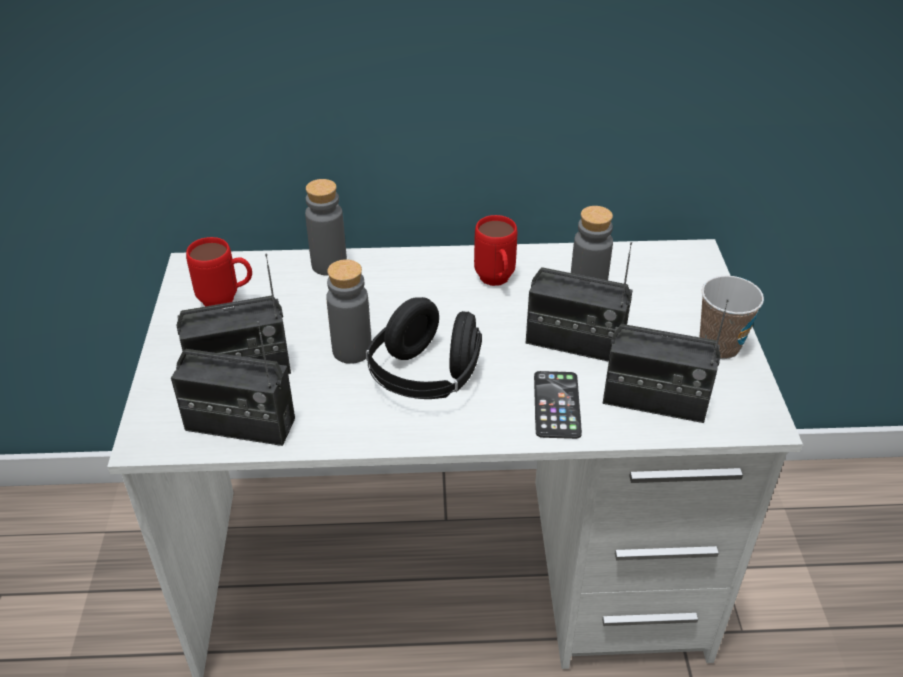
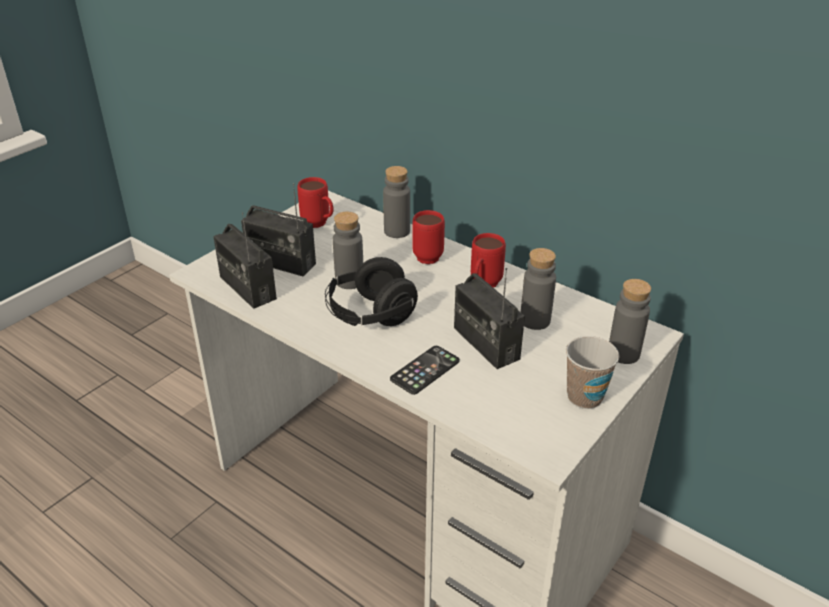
camera: 40 degrees right, 5 degrees down
(401, 275) = (430, 255): none -> red mug
(654, 401) = (490, 402): radio -> none
(696, 285) = (623, 354): none -> grey bottle

